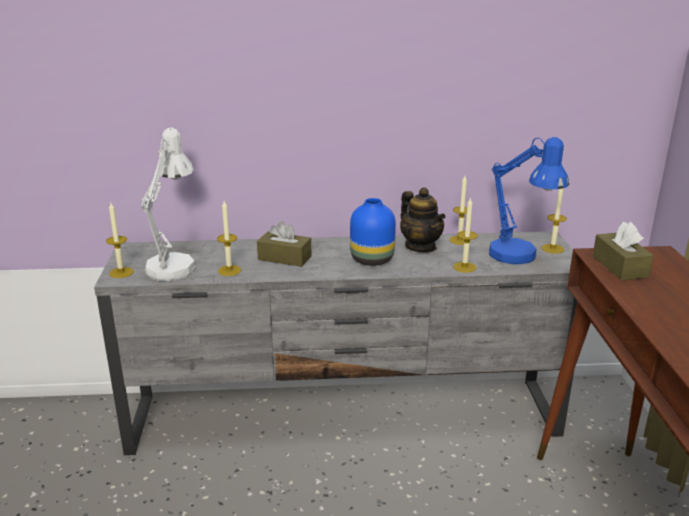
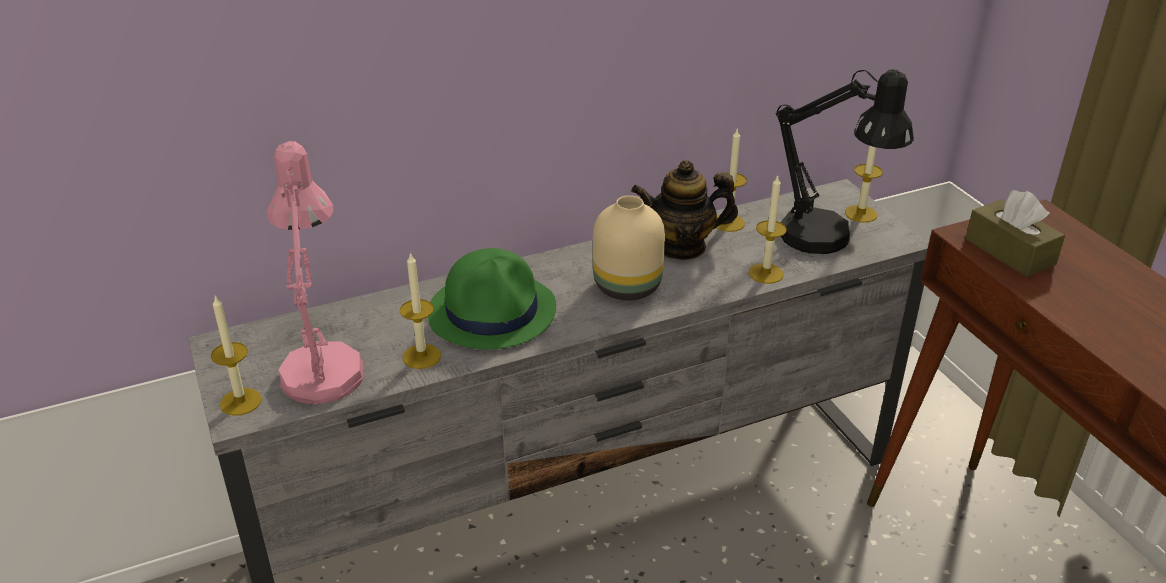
camera: 20 degrees left, 10 degrees up
(174, 265) = (322, 365): white table lamp -> pink table lamp
(284, 258) = (493, 312): brown tissue box -> green hat
(372, 260) = (628, 288): blue vase -> beige vase
(421, 247) = (682, 246): teapot -> teapot turned 135 degrees clockwise
(519, 258) = (828, 240): blue table lamp -> black table lamp

